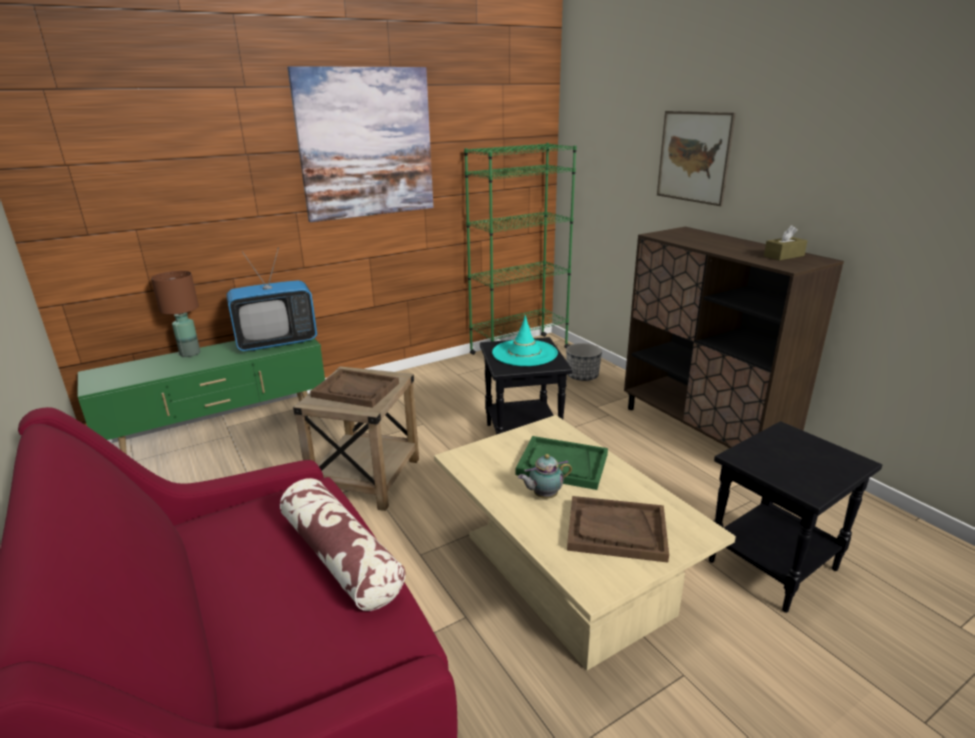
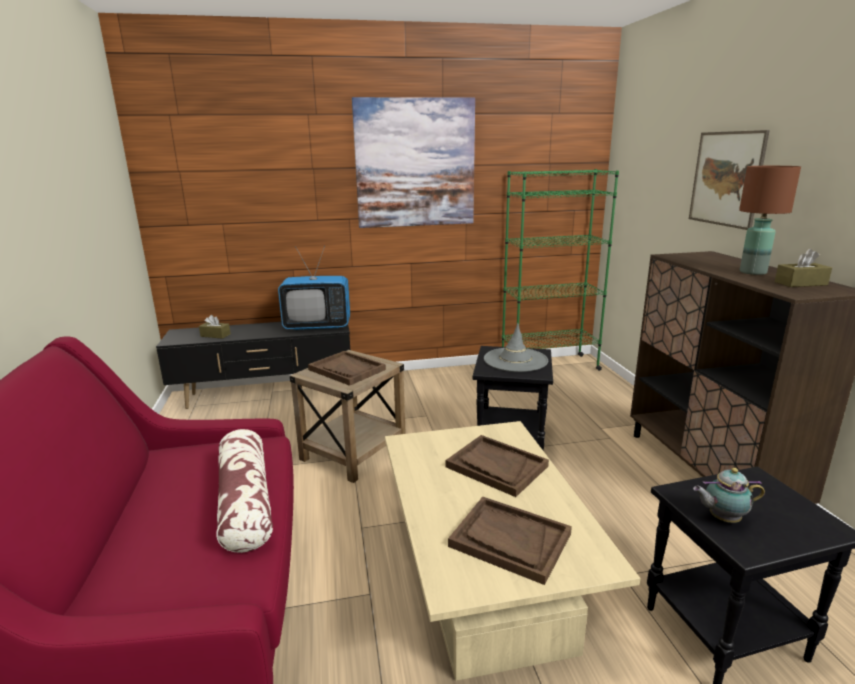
camera: 20 degrees right, 5 degrees down
(151, 371) = (215, 335): none -> brown tissue box
(190, 354) = (250, 326): brown table lamp -> brown table lamp (753, 272)
(222, 431) = (266, 394): green tv stand -> black tv stand
(524, 353) = (515, 360): turquoise hat -> grey hat
(543, 496) = (459, 491): teapot -> teapot (722, 518)
(562, 464) = (496, 466): green tray -> brown tray
(582, 376) = (600, 398): planter -> none

